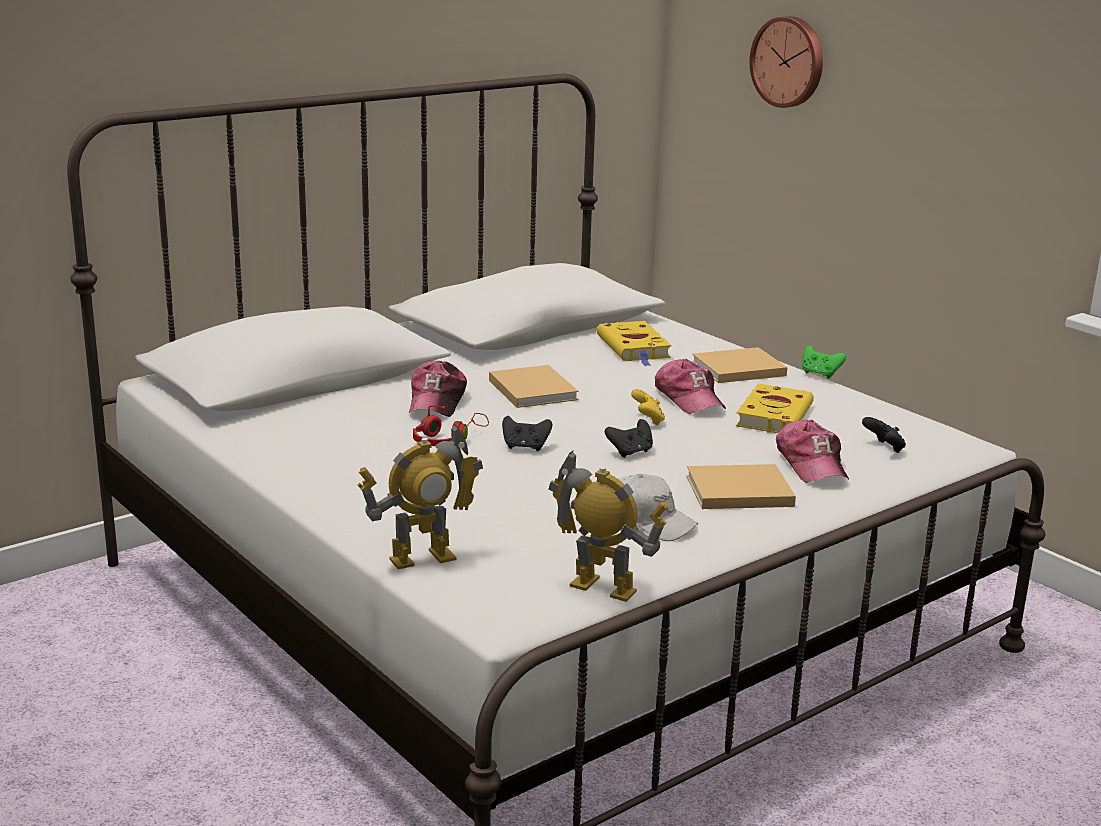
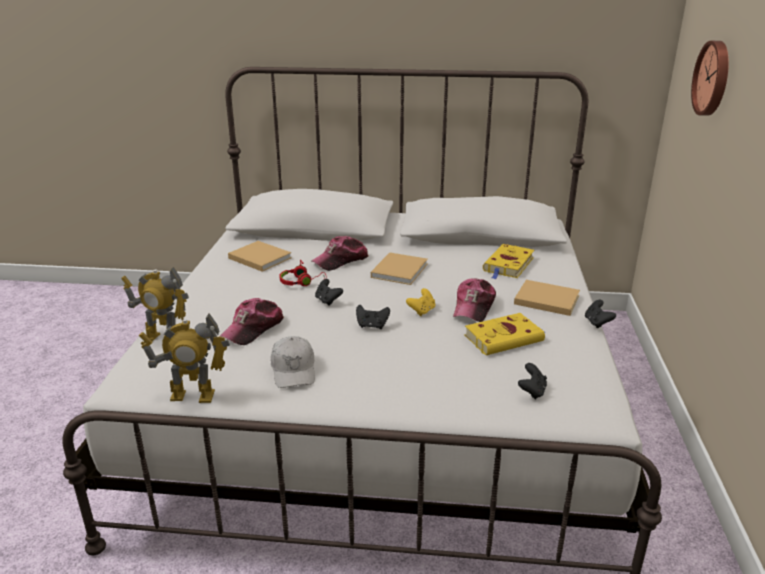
camera: 45 degrees right, 5 degrees up
(603, 588) = (192, 396): toy robot -> toy robot turned 105 degrees clockwise
(736, 491) = (377, 375): beige book -> beige book (258, 257)
(811, 464) = (458, 380): cap -> cap (253, 328)
(820, 374) = (597, 323): green game controller -> black game controller

